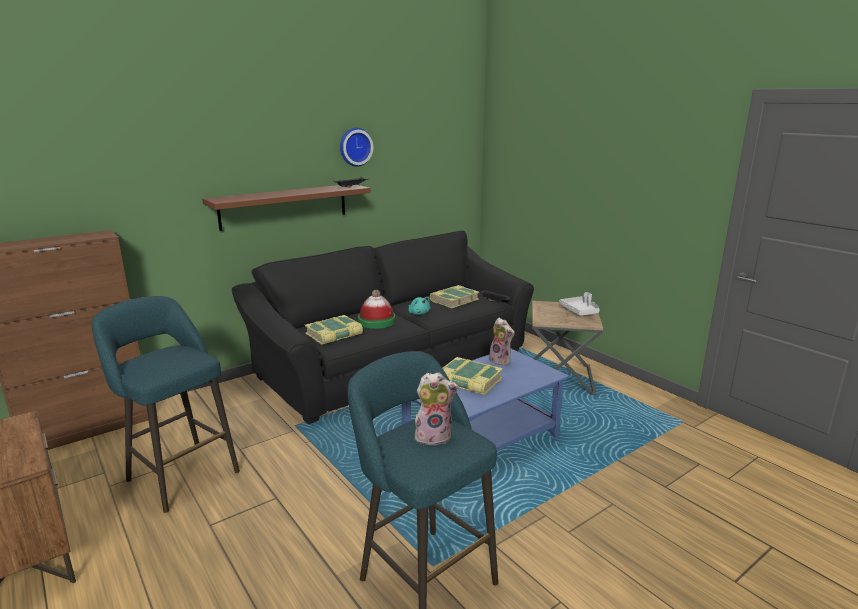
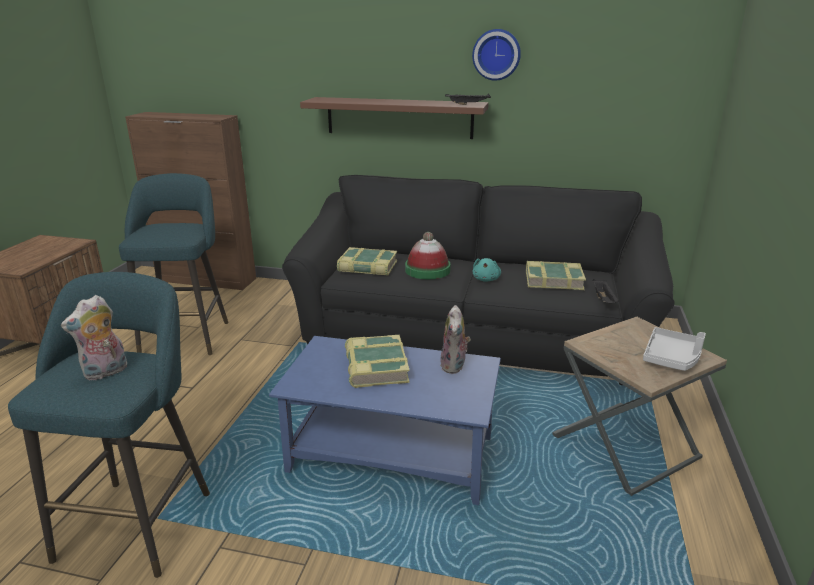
camera: 50 degrees right, 5 degrees up
(434, 436) = (105, 372): plush toy -> plush toy turned 90 degrees clockwise

